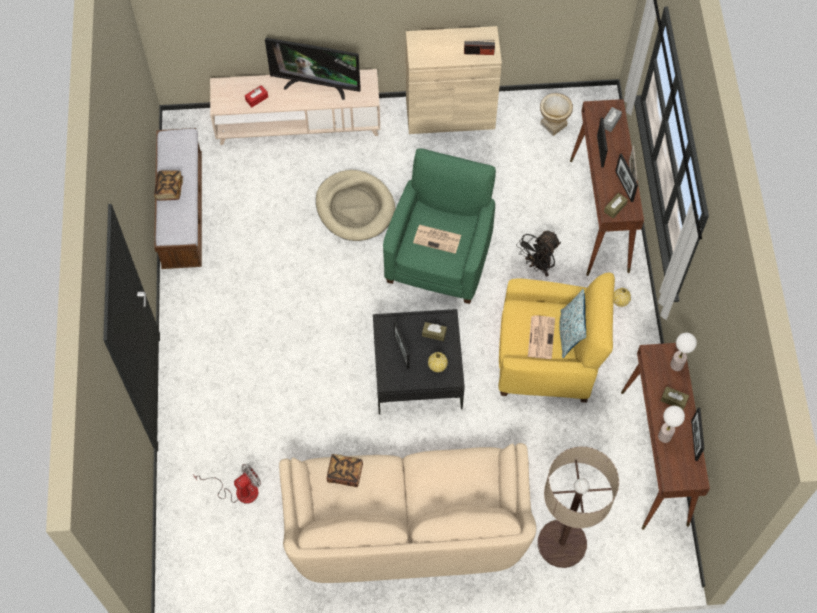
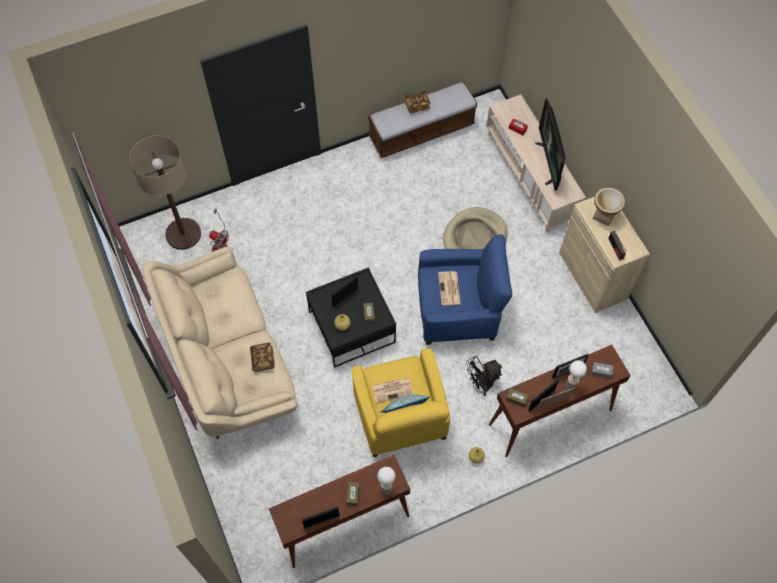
camera: 70 degrees right, 0 degrees up
(345, 473) = (234, 292): book -> book (263, 359)
(439, 257) = (458, 310): green armchair -> blue armchair
(538, 265) = (481, 384): black fan -> black fan turned 45 degrees counterclockwise
(553, 124) = (621, 355): vase -> vase (604, 215)
(562, 543) = (247, 473): floor lamp -> floor lamp (183, 234)
(665, 436) = (317, 496): table lamp -> table lamp (570, 385)

